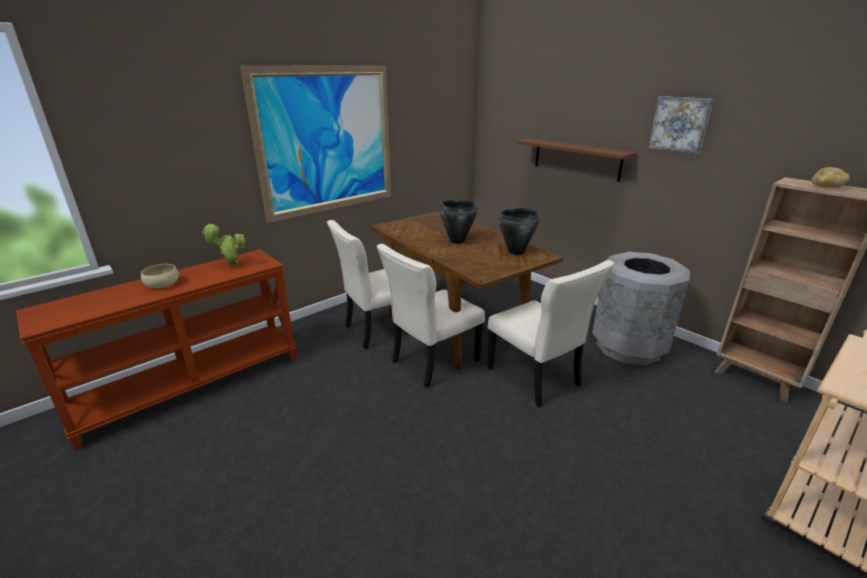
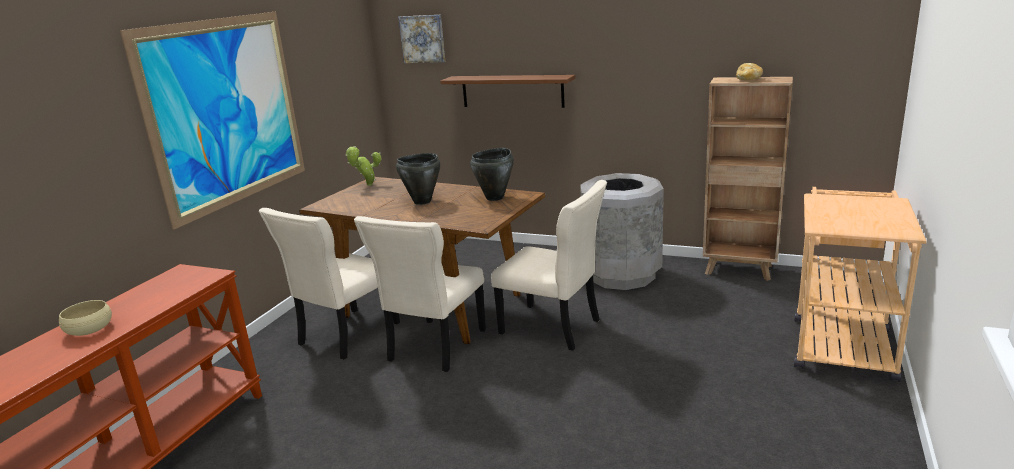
camera: 25 degrees left, 5 degrees down
(231, 266) = (164, 288): potted plant -> potted plant (367, 185)
(680, 124) = (611, 41): picture -> picture (423, 39)

